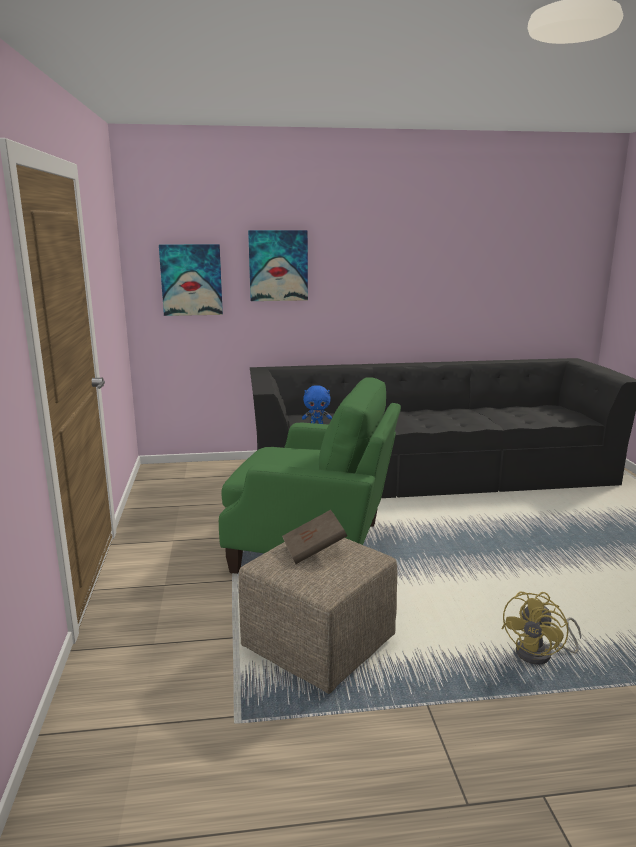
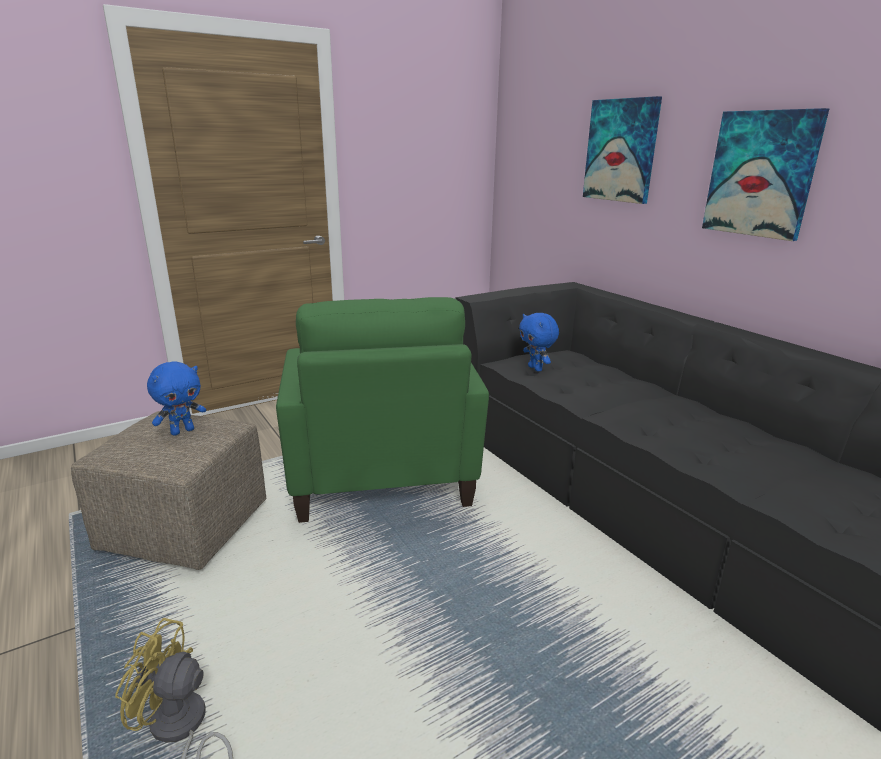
camera: 65 degrees right, 5 degrees up
(191, 280) = (540, 164): picture -> picture (761, 174)
(314, 550) = (182, 431): brown book -> blue plush toy

